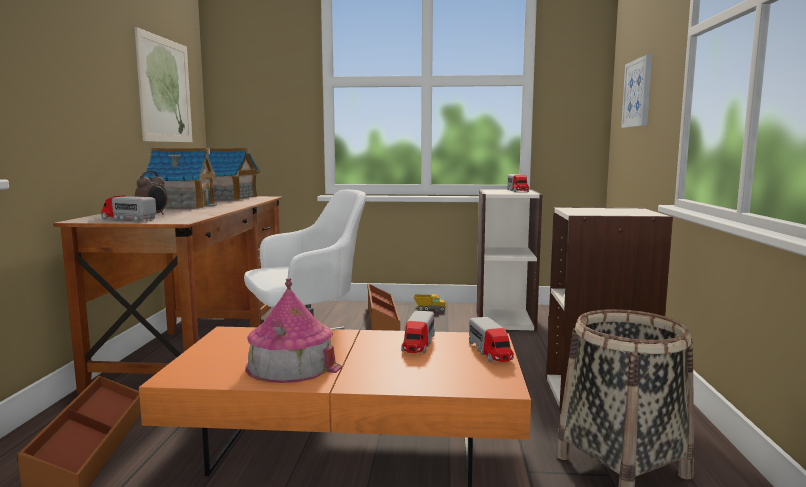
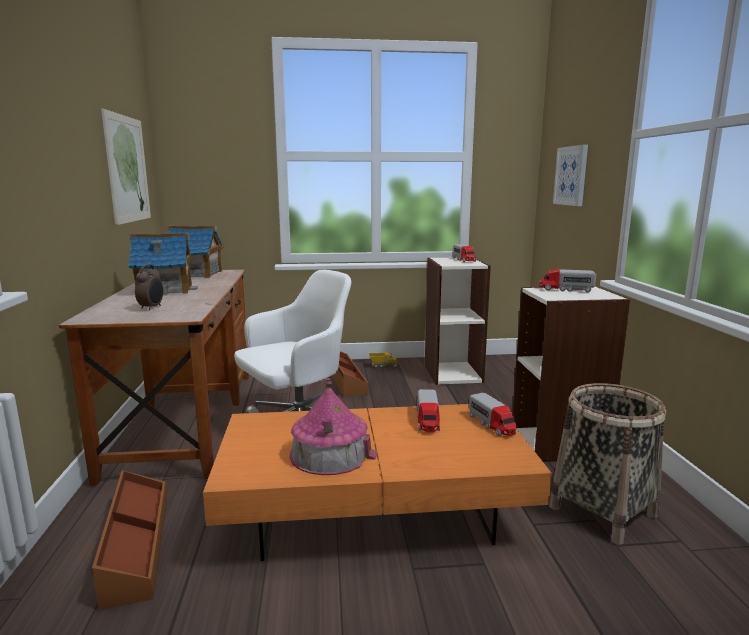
camera: 10 degrees left, 5 degrees up
(128, 219) = (133, 315): toy truck -> toy truck (565, 290)

